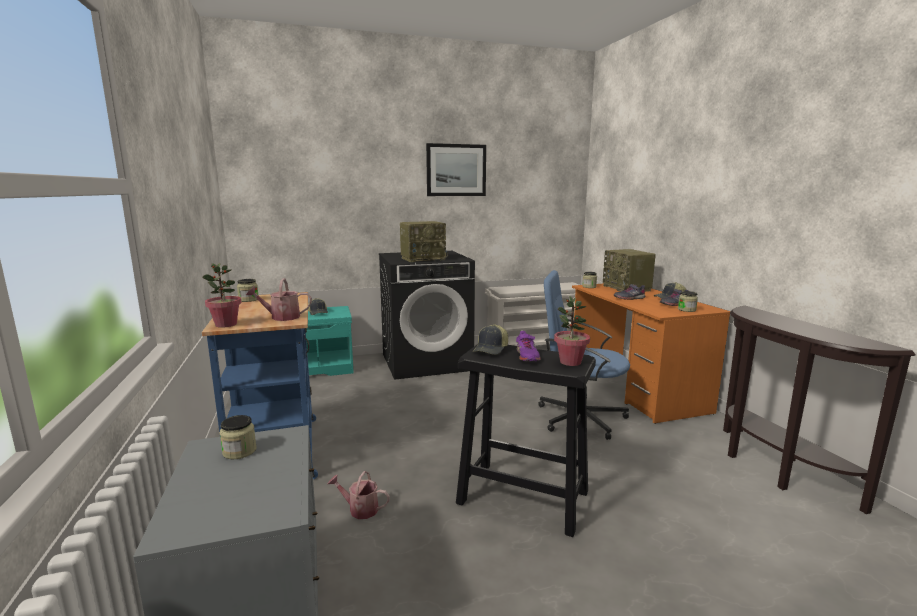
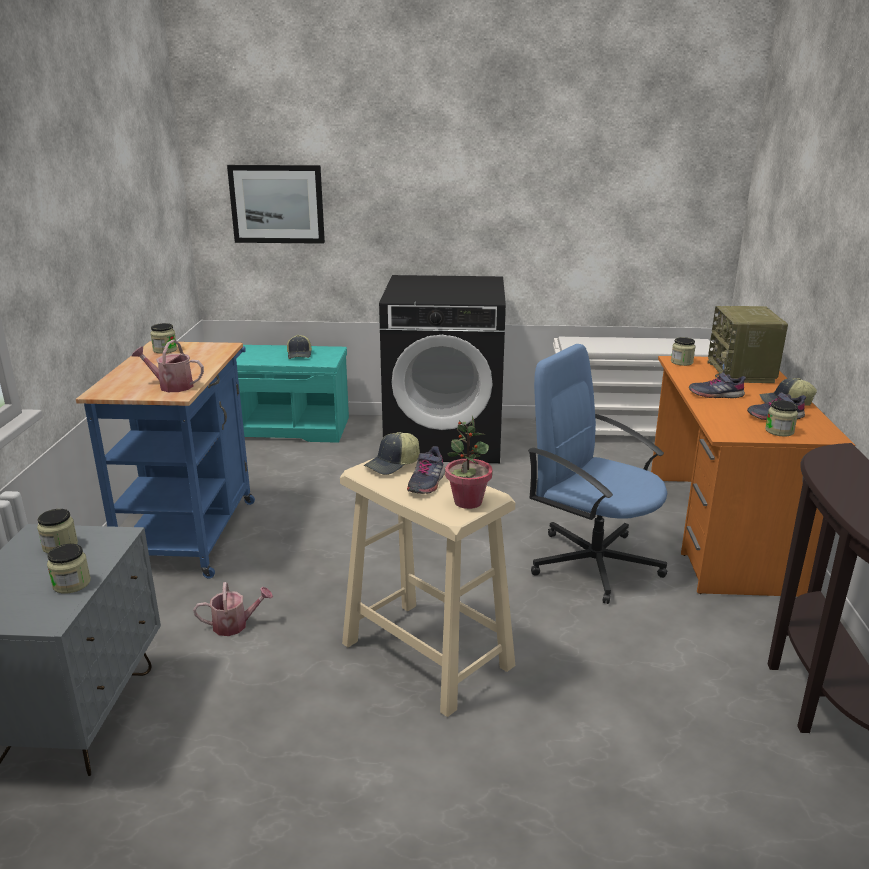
camera: 20 degrees right, 10 degrees up
(226, 324) = (107, 390): potted plant -> none
(279, 478) = (71, 584): none -> jar
(360, 509) = (235, 625): watering can -> watering can turned 135 degrees clockwise
(423, 259) = (436, 294): radio -> none
(456, 170) = (515, 151): picture -> picture (277, 204)
(524, 497) = (427, 655): black stool -> beige stool
(527, 356) = (426, 483): purple shoe -> grey shoe

